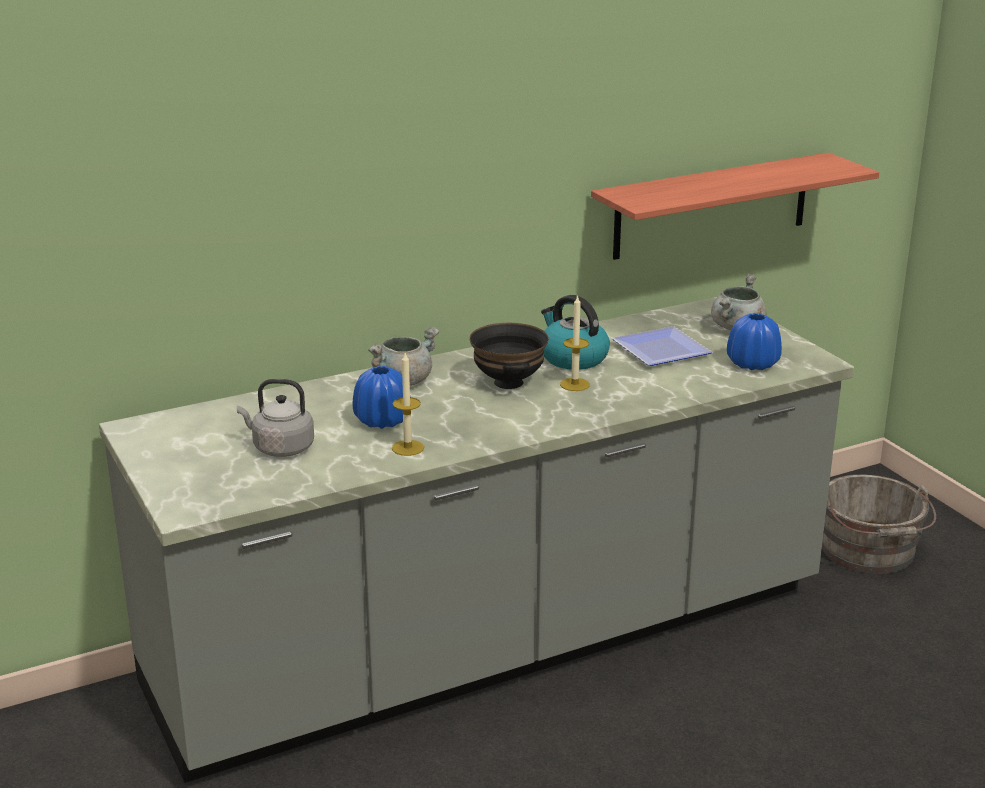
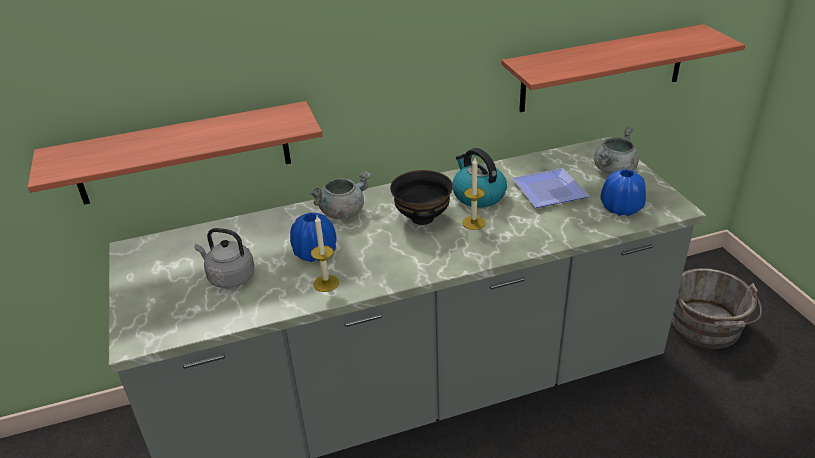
camera: 10 degrees right, 10 degrees up
(204, 302) = (183, 153): none -> shelf

